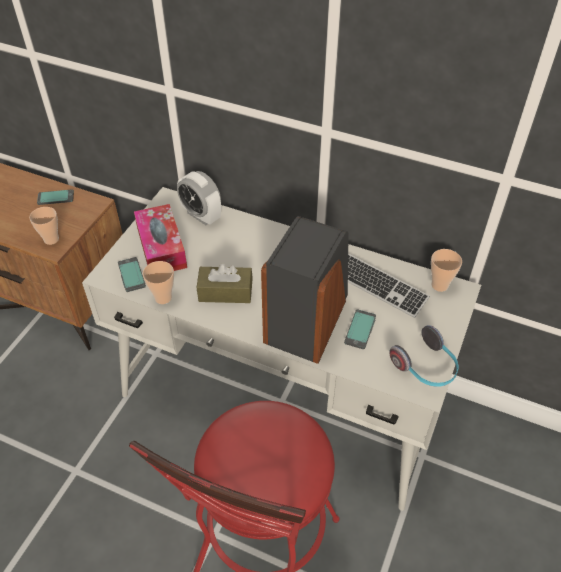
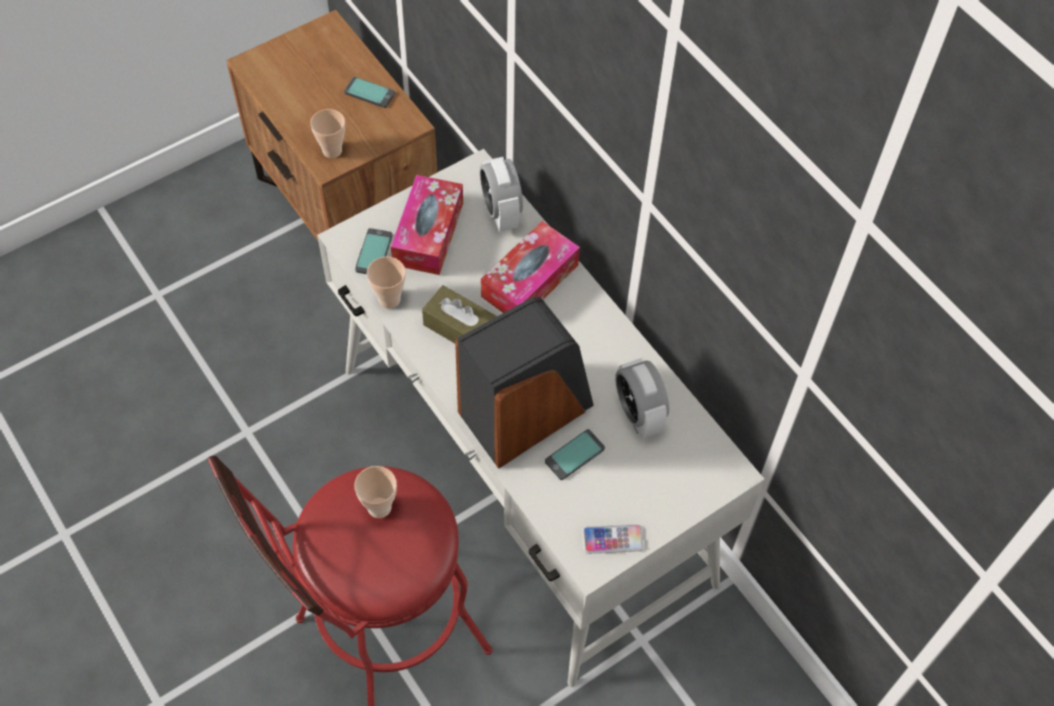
camera: 30 degrees right, 10 degrees up
(249, 244) = (530, 281): none -> tissue box
(378, 286) = (638, 414): keyboard -> alarm clock
(426, 367) = (612, 539): headphones -> phone
(439, 285) = (712, 452): cup -> cup (379, 507)

